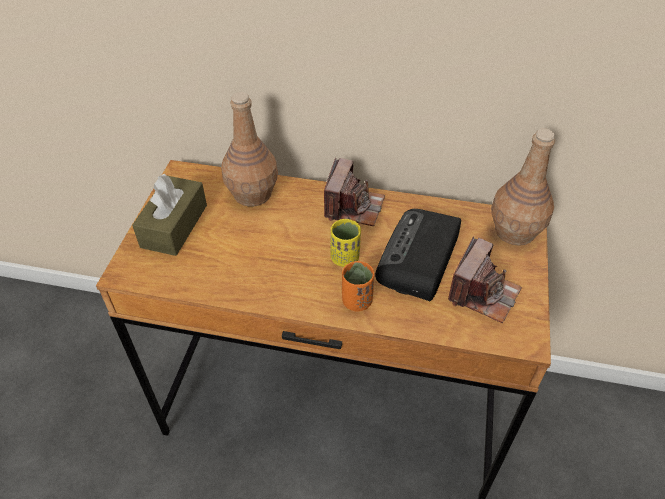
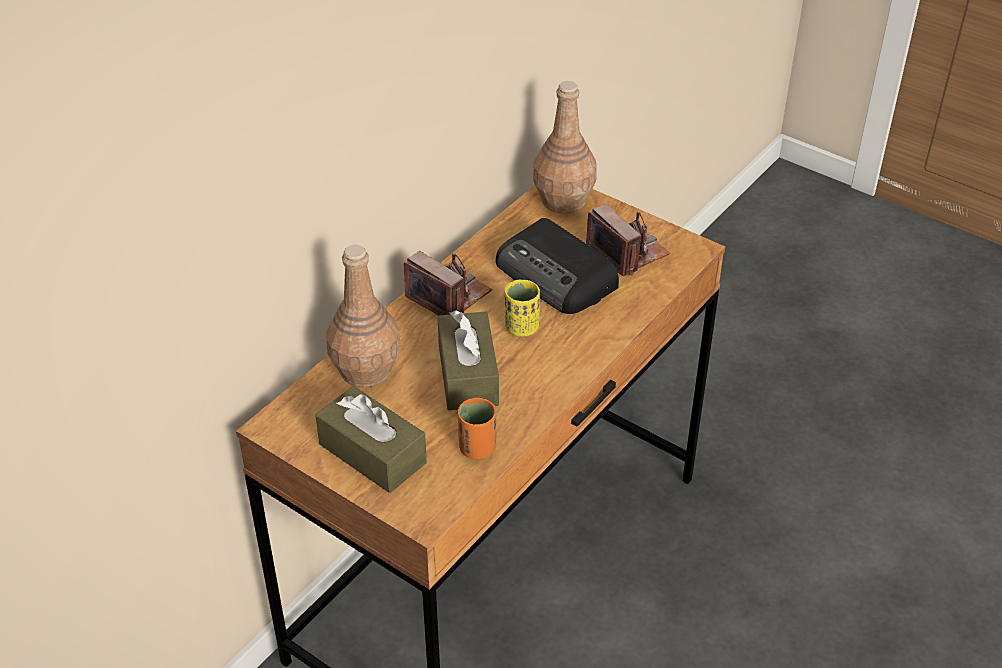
camera: 65 degrees left, 5 degrees down
(275, 246) = (468, 375): none -> brown tissue box
(356, 301) = (585, 338): orange cup -> orange cup (477, 448)

